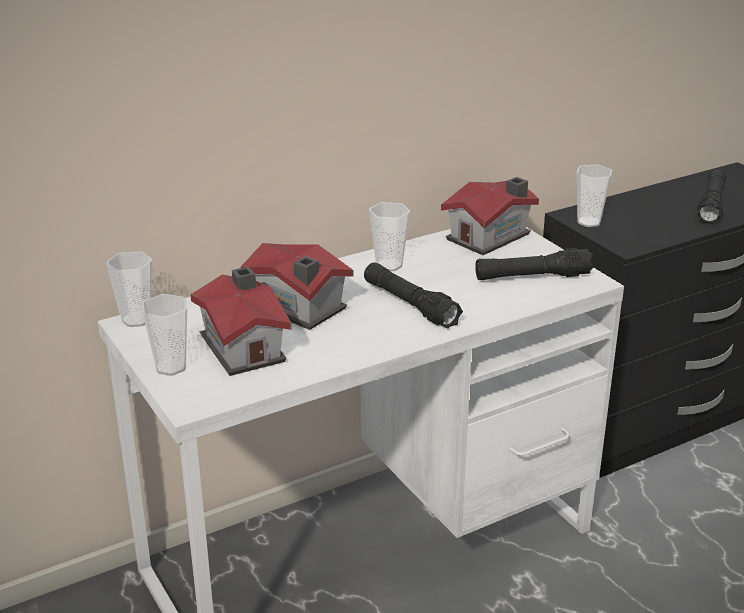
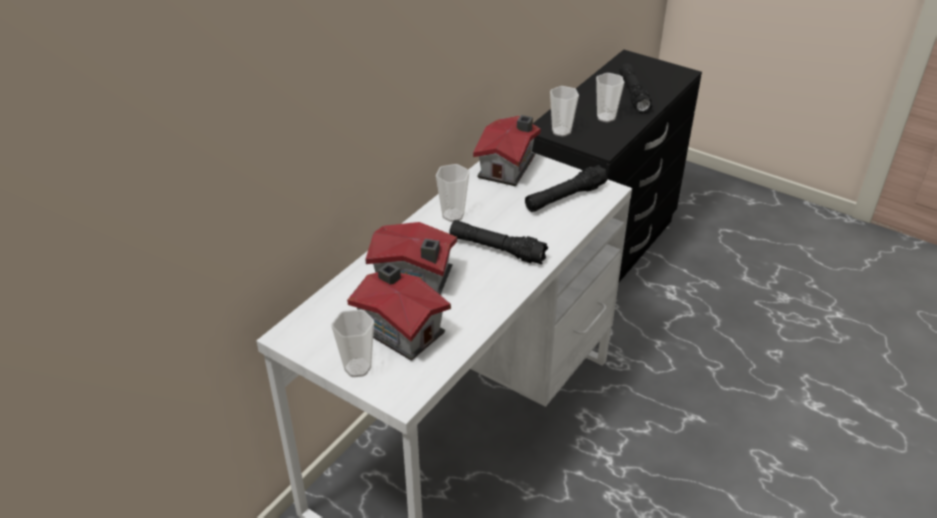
camera: 25 degrees left, 10 degrees up
(136, 320) = (290, 329): cup -> cup (606, 117)

